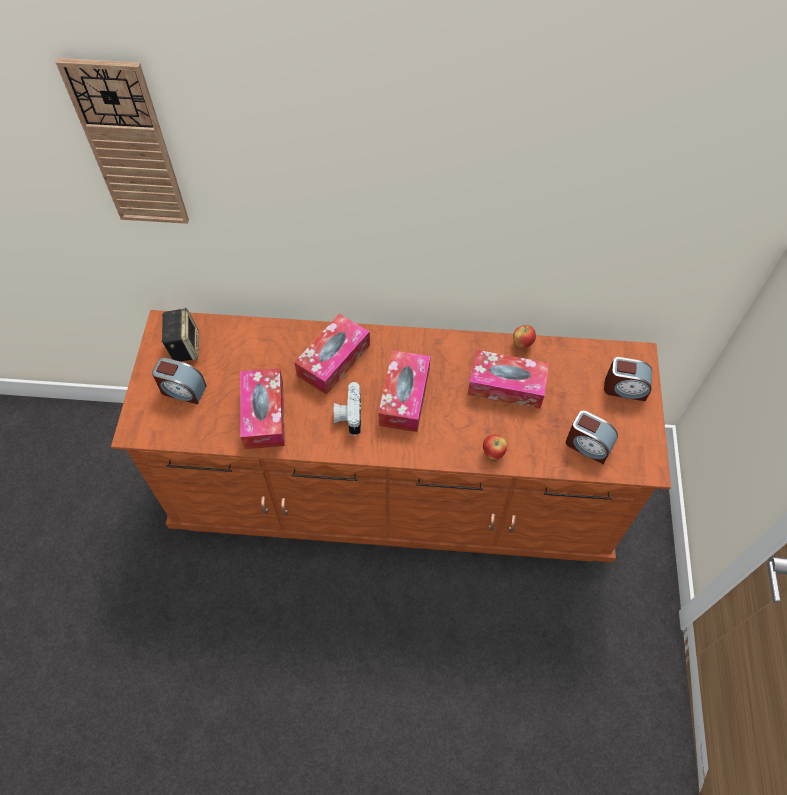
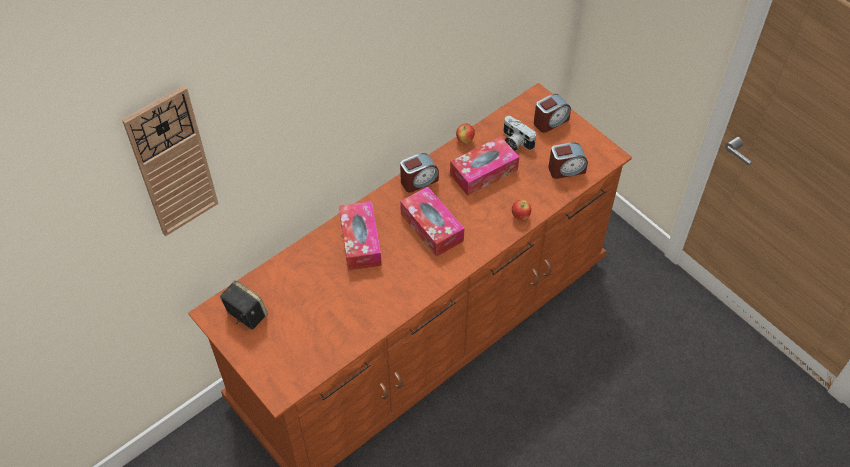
camera: 45 degrees left, 5 degrees down
(182, 390) = (281, 341): alarm clock -> alarm clock (419, 181)
(264, 414) = (356, 310): tissue box -> none
(348, 414) = (410, 266): camera -> camera (515, 142)

